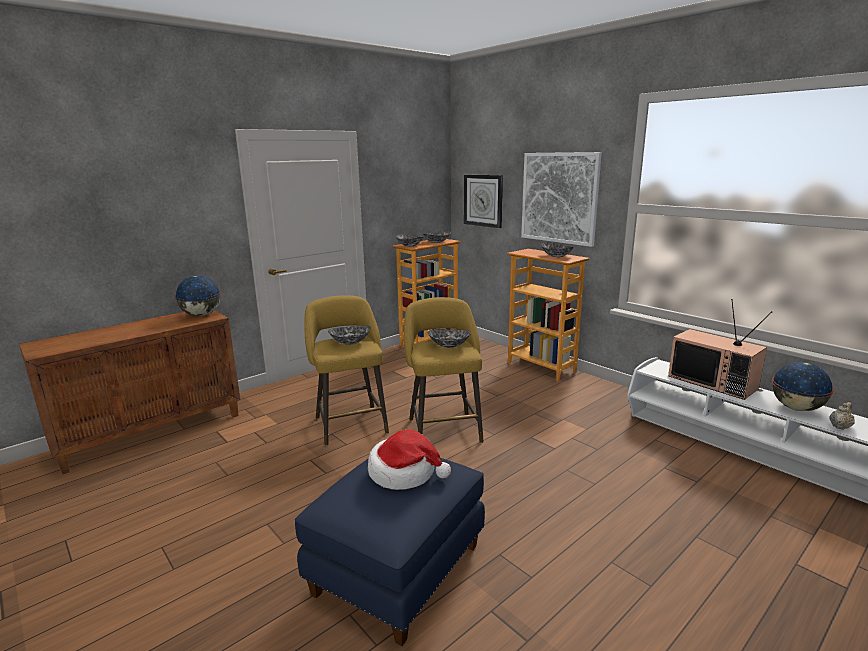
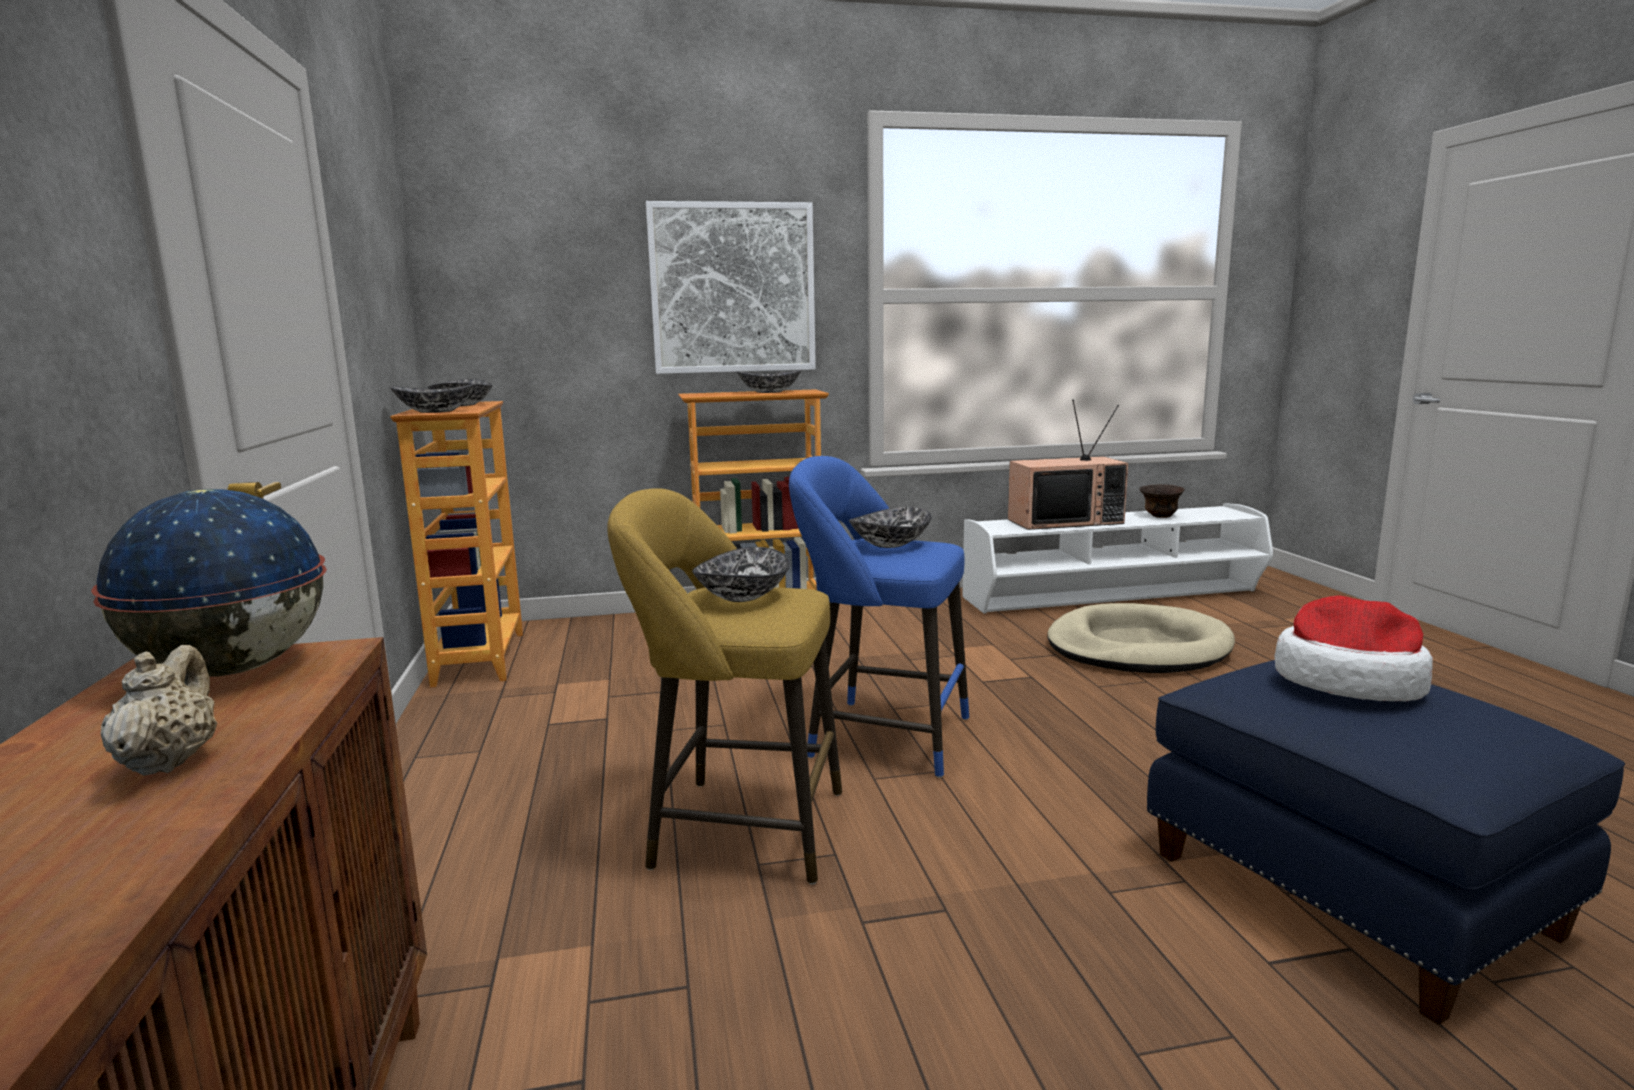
camera: 60 degrees left, 5 degrees down
(443, 428) = (880, 736): yellow stool -> blue stool
(483, 200) = (532, 306): wall clock -> none
(648, 473) = (1137, 647): none -> beige dog bed
(797, 408) = (1160, 516): globe -> brown bowl
(840, 426) = (1212, 517): beige teapot -> beige teapot (169, 762)

